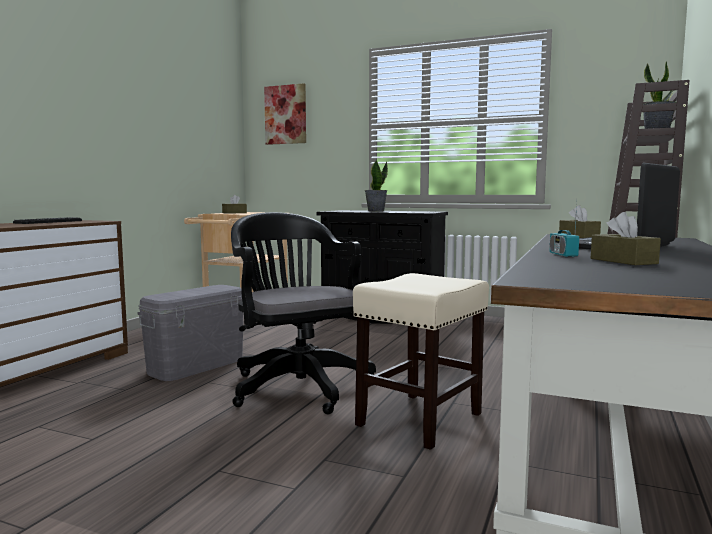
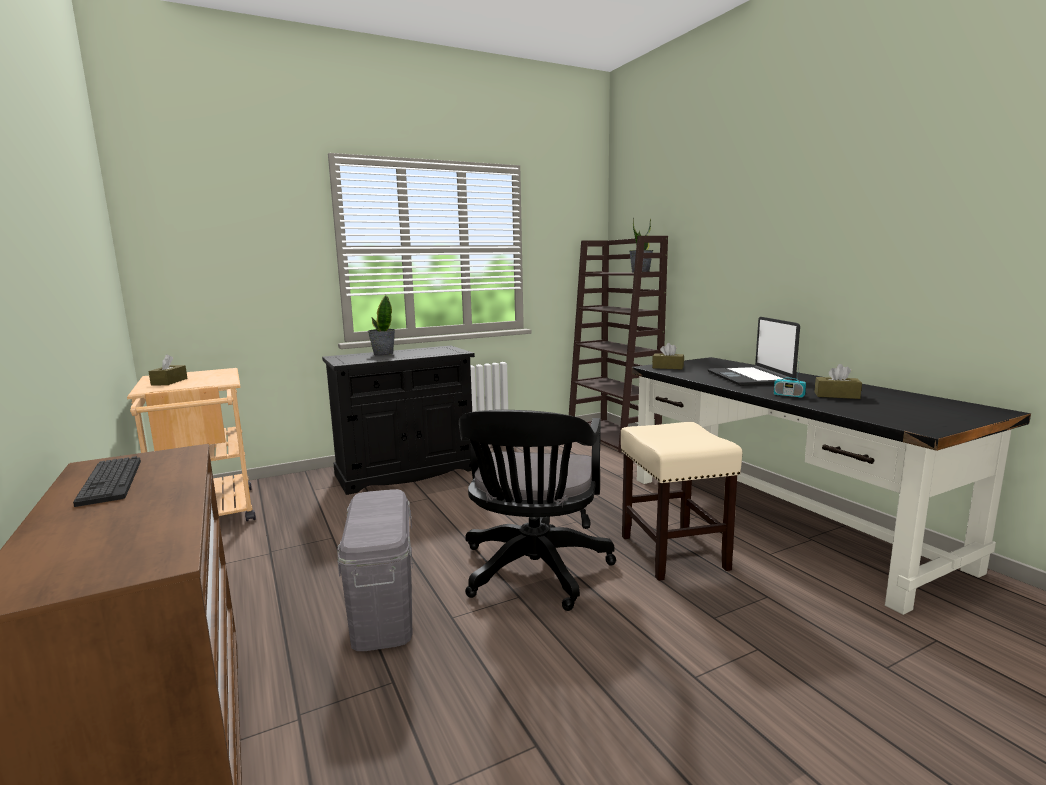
camera: 50 degrees left, 5 degrees up
(285, 114) = (200, 228): picture -> none
(297, 385) = (533, 573): black office chair -> black office chair turned 90 degrees counterclockwise

